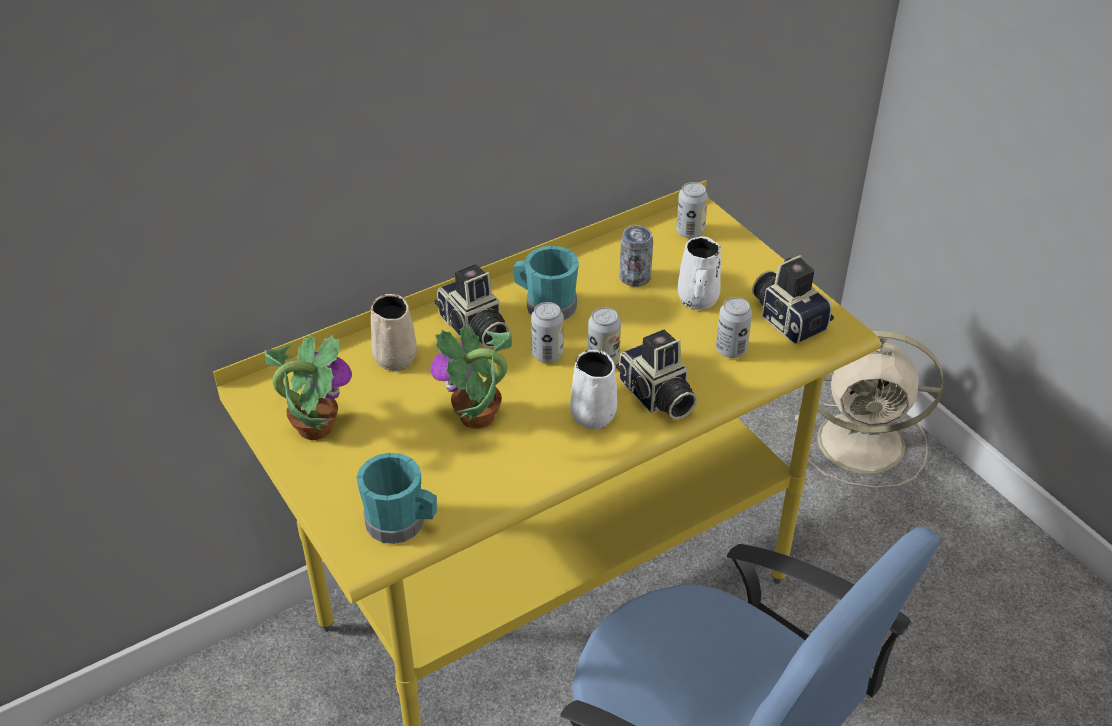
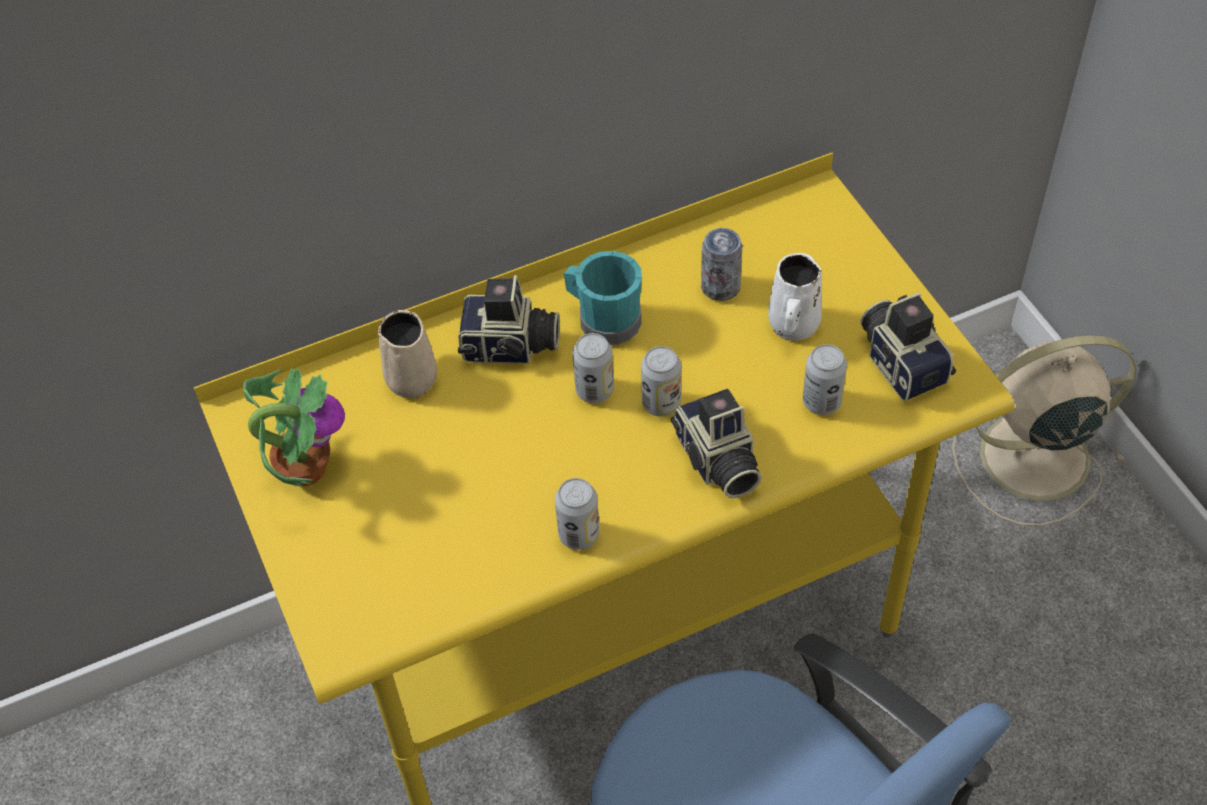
camera: 10 degrees right, 10 degrees up
(401, 523) = (387, 609): turquoise mug -> none
(473, 329) = (511, 347): camera -> camera turned 60 degrees counterclockwise
(477, 417) = (497, 472): potted plant -> none
(592, 413) = (635, 478): white mug -> none
(690, 232) = (801, 224): can -> can (579, 534)
(865, 442) = (1029, 457): beige fan -> beige fan turned 150 degrees clockwise

